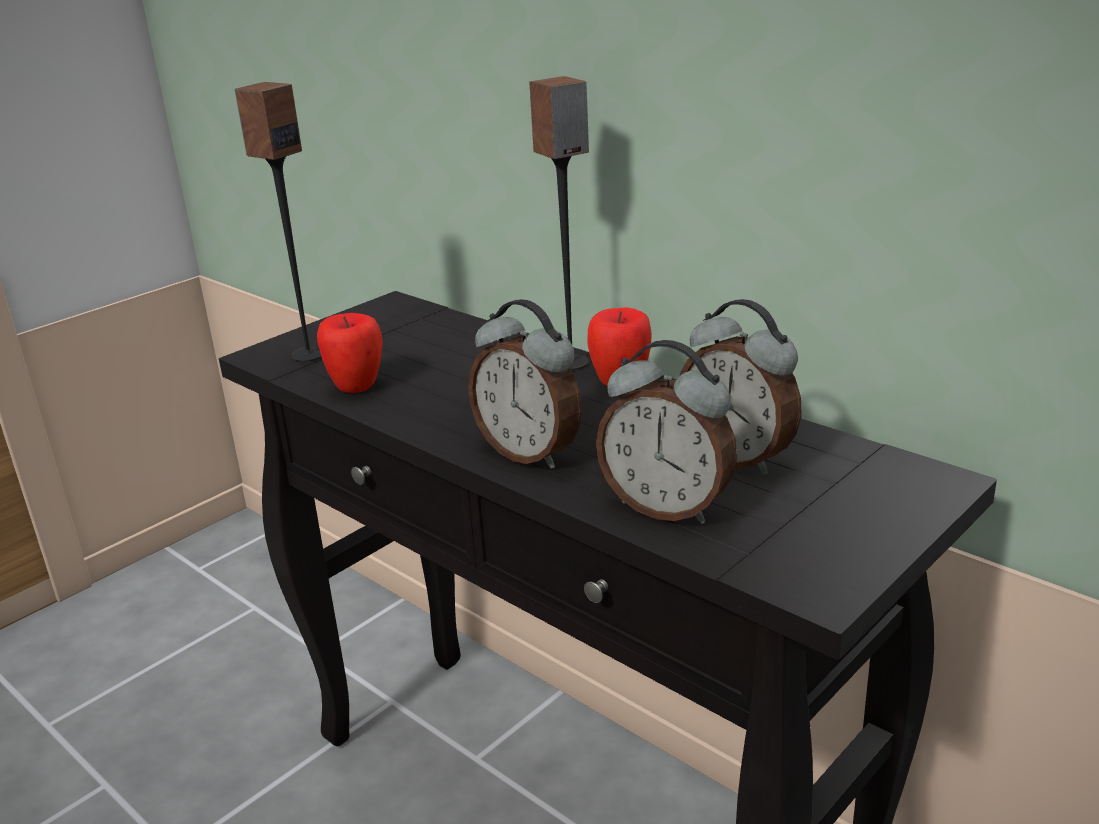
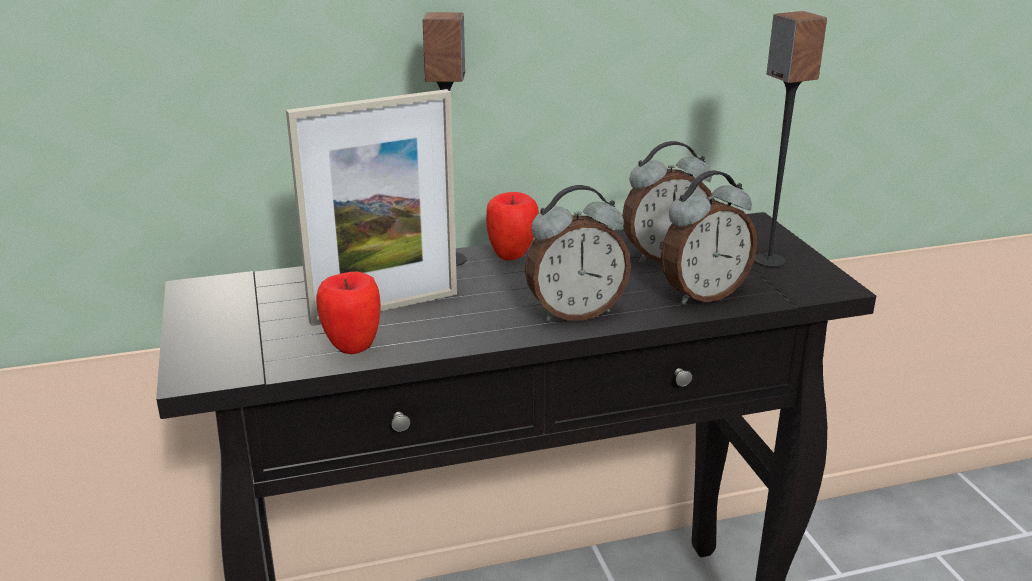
camera: 60 degrees left, 0 degrees up
(308, 354) = (241, 351): speaker -> speaker (768, 260)
(439, 372) = (384, 307): none -> picture frame

